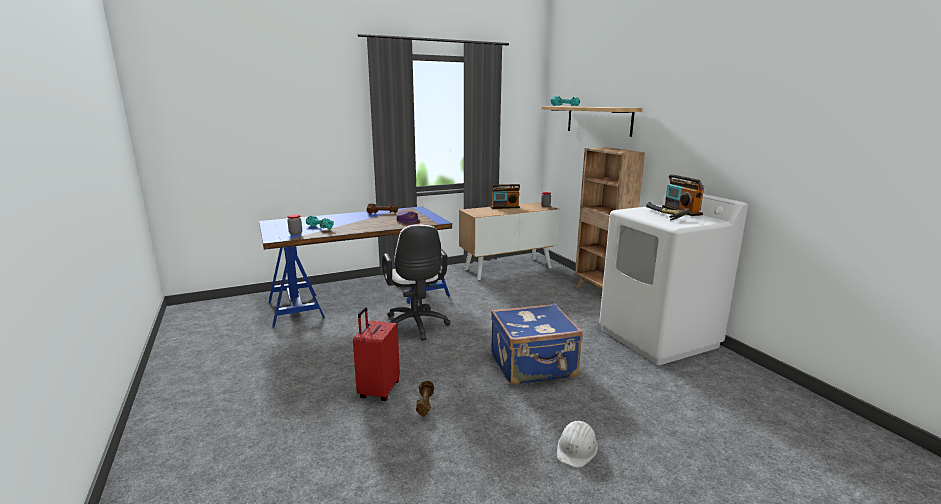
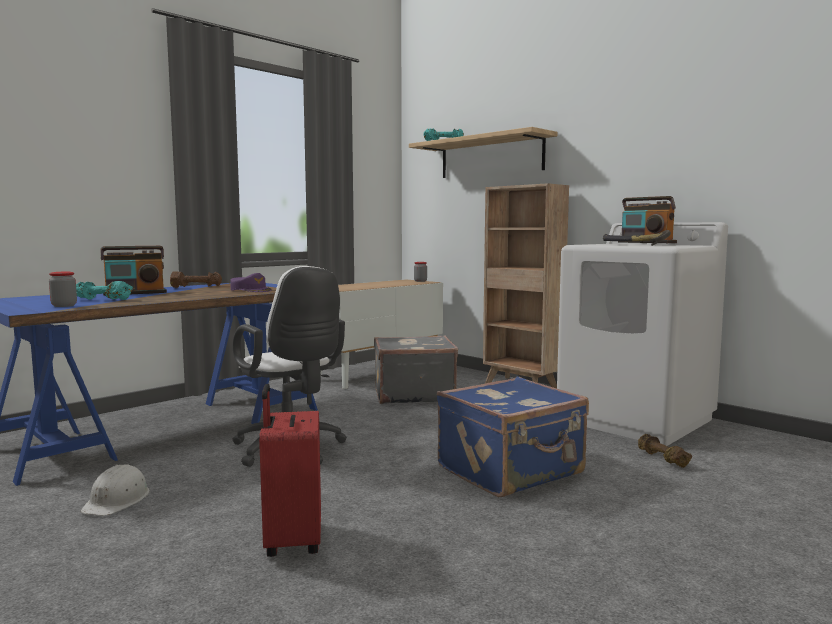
camera: 20 degrees left, 10 degrees down
(424, 404) = (388, 545): brown dumbbell -> brown dumbbell (661, 459)
(505, 207) = (367, 283): radio -> radio (135, 293)
(518, 291) = (413, 394): none -> grey suitcase
(577, 448) = (666, 556): white hard hat -> white hard hat (117, 500)

